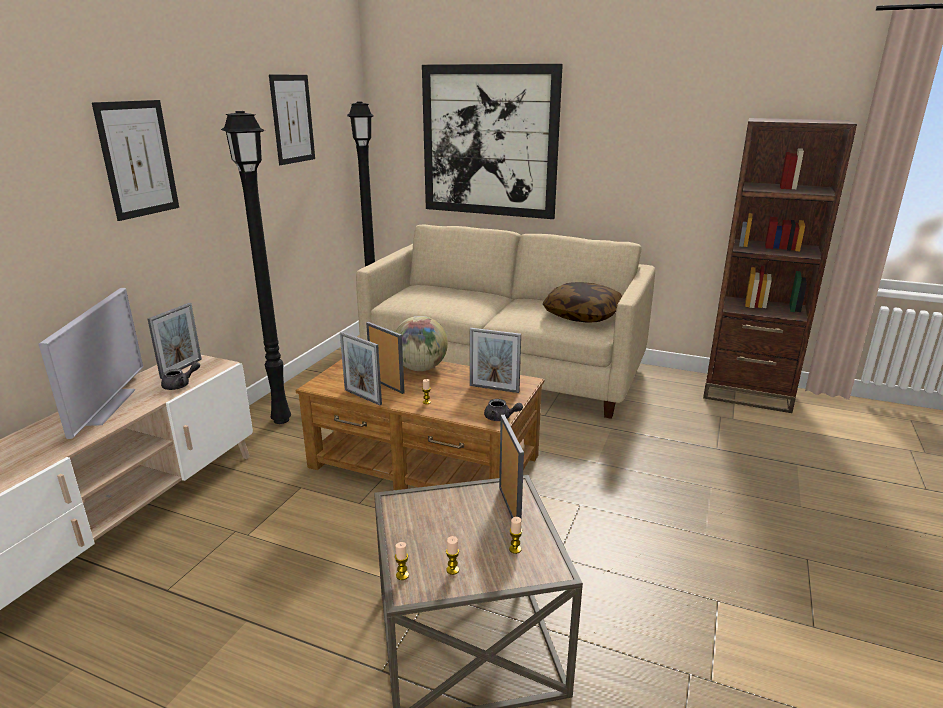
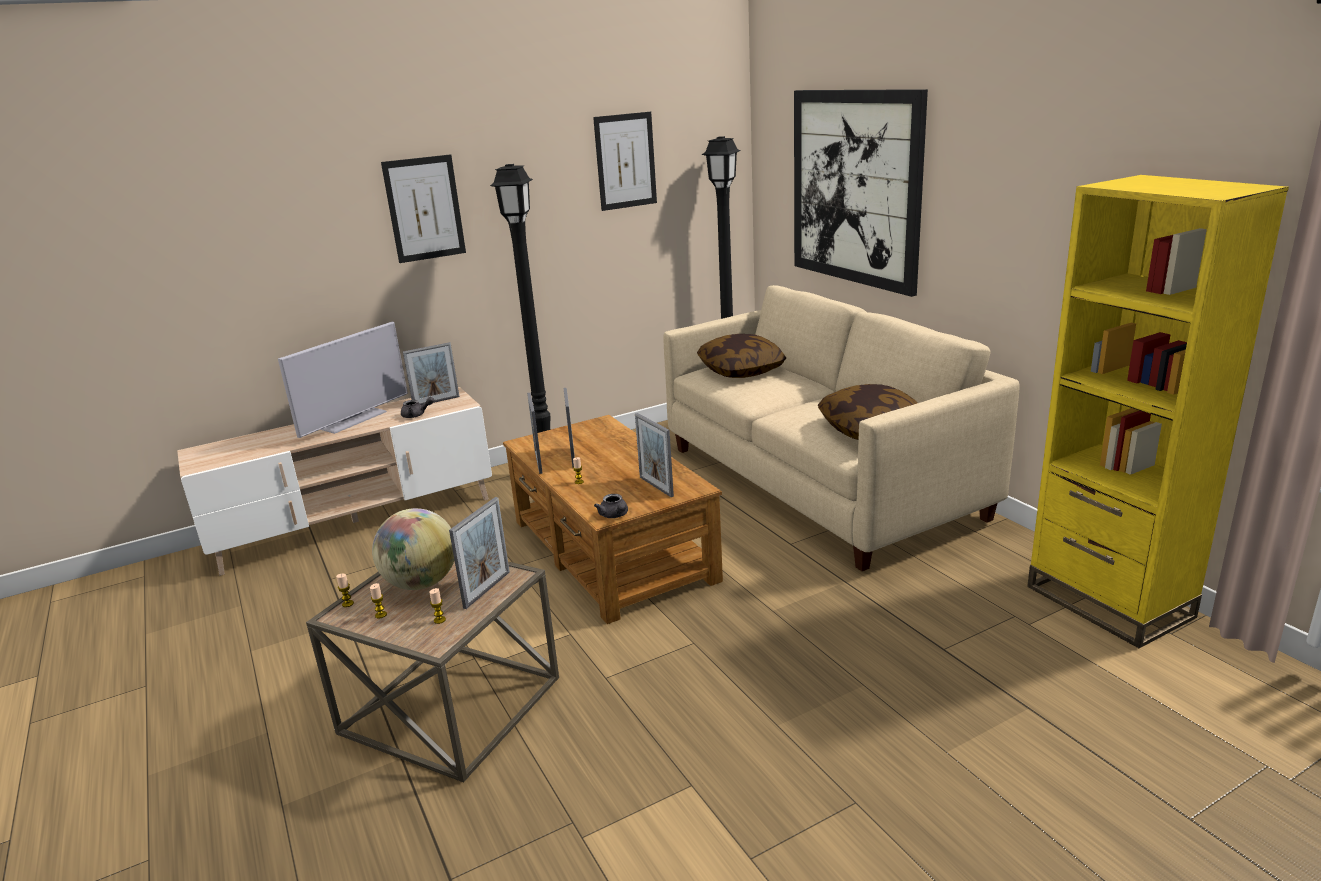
camera: 40 degrees right, 0 degrees up
(420, 368) = (625, 449): globe -> globe (421, 583)
(426, 294) = (741, 370): none -> pillow
(747, 393) = (1108, 602): brown bookcase -> yellow bookcase

